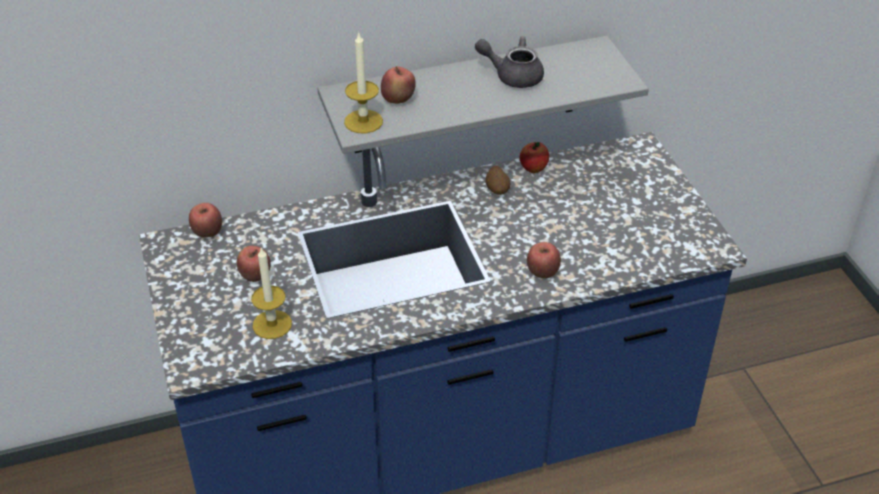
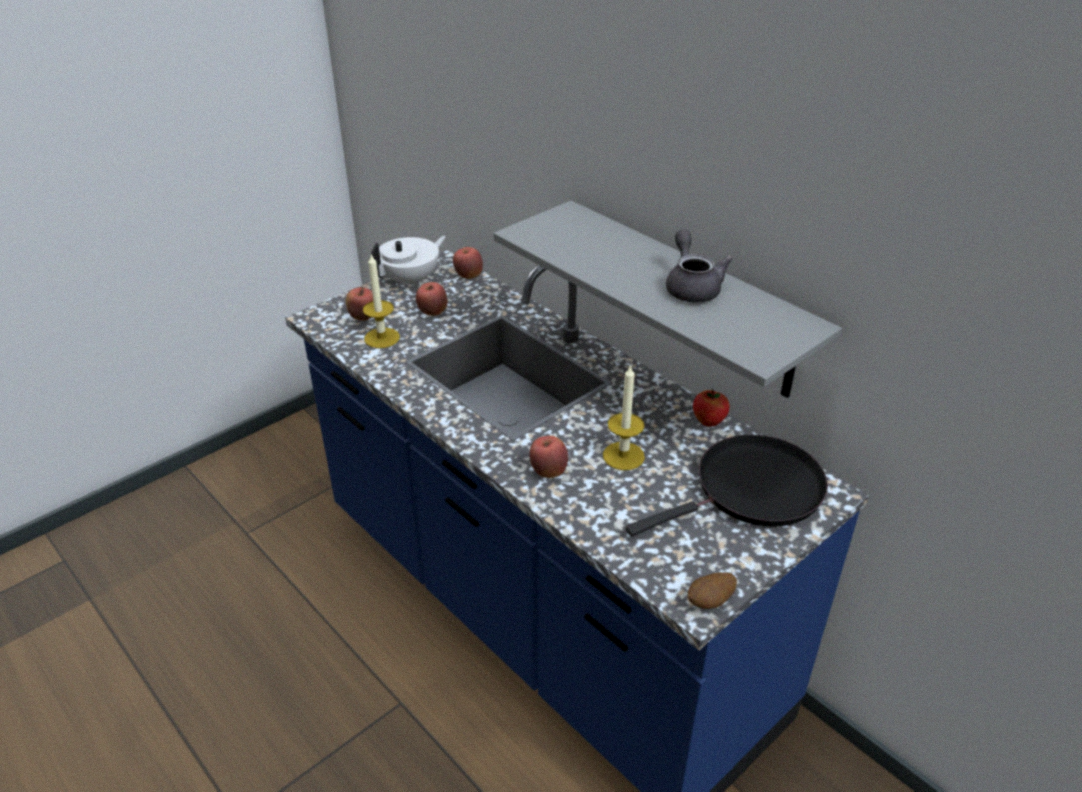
camera: 65 degrees right, 5 degrees down
(179, 276) = (411, 280): none -> white teapot
(363, 121) = (538, 231): candle -> candle (623, 456)
(398, 100) = (586, 239): apple -> apple (363, 318)
(497, 190) = (652, 407): potato -> potato (710, 602)
(621, 179) = (752, 491): none -> black frying pan

